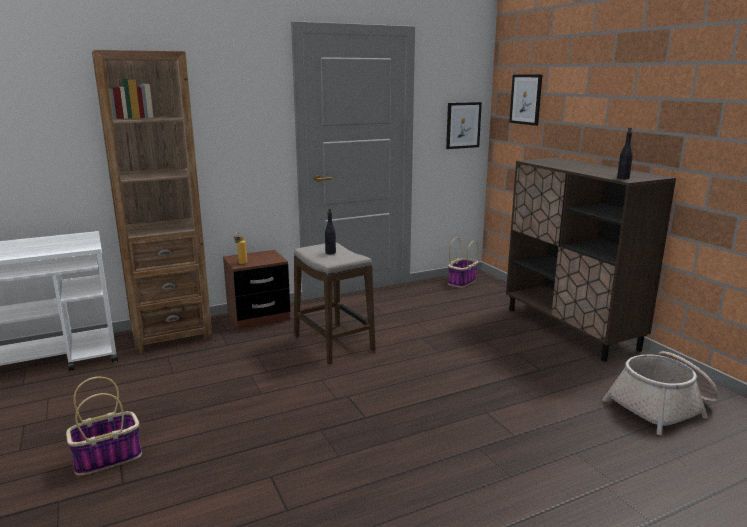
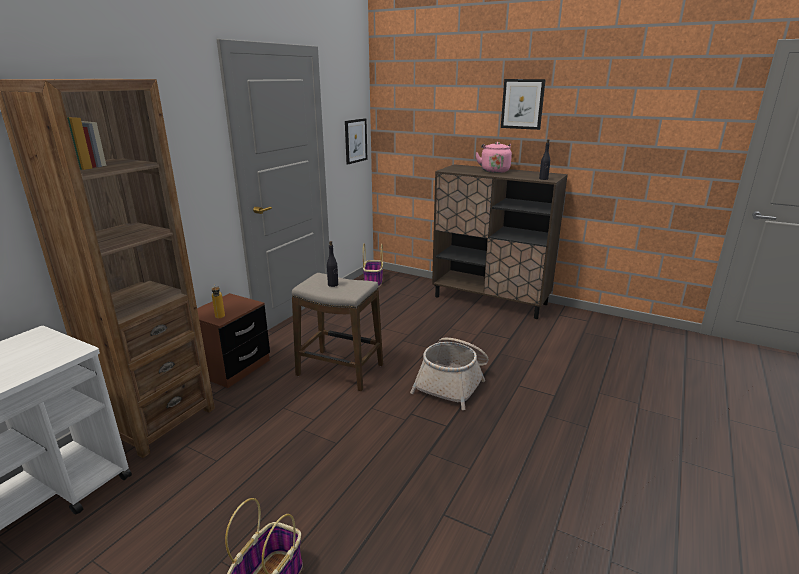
camera: 35 degrees left, 5 degrees up
(526, 99) = (413, 115): picture -> picture (522, 104)
(586, 166) = (494, 170): none -> pink kettle
(662, 406) = (601, 340): basket -> basket (453, 382)

